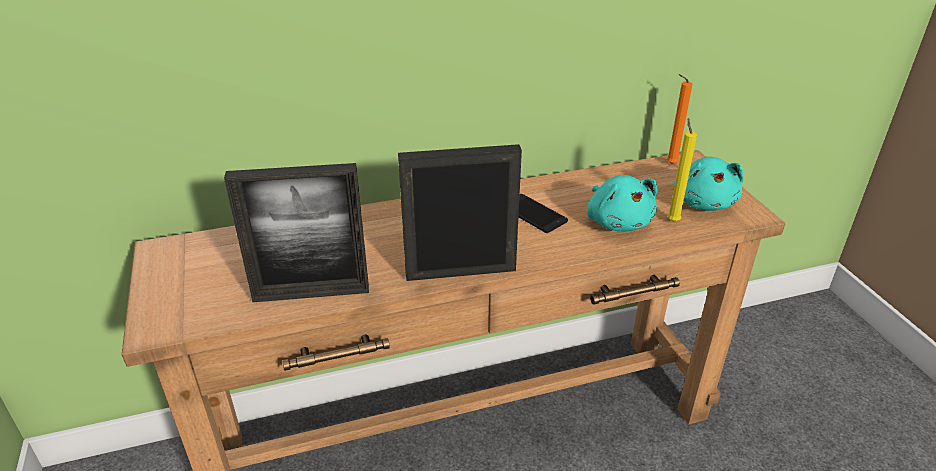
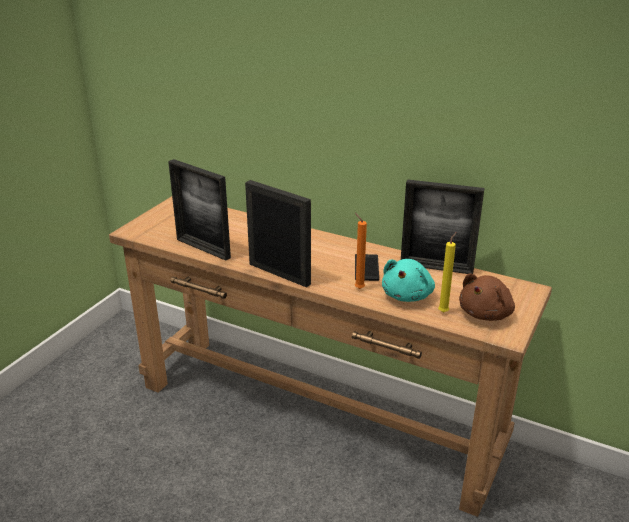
camera: 45 degrees right, 5 degrees down
(590, 179) = (436, 267): none -> picture frame
(669, 164) = (509, 284): orange candle -> orange candle (358, 288)
(703, 202) = (486, 313): turquoise plush toy -> brown plush toy

